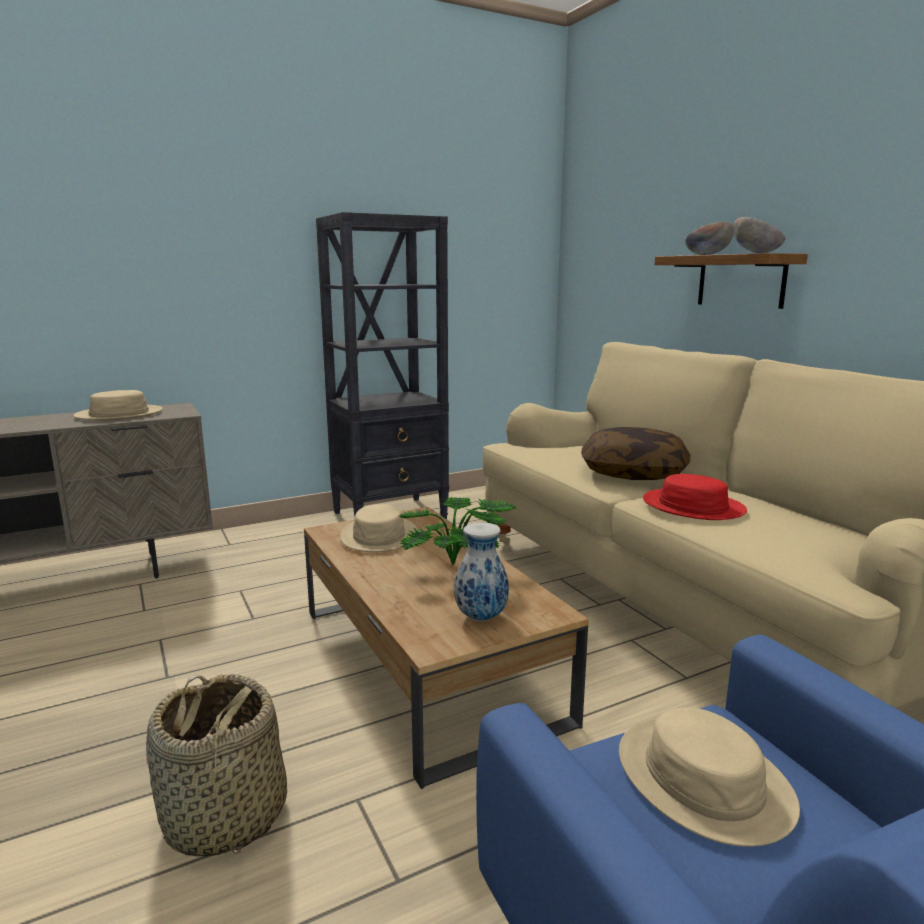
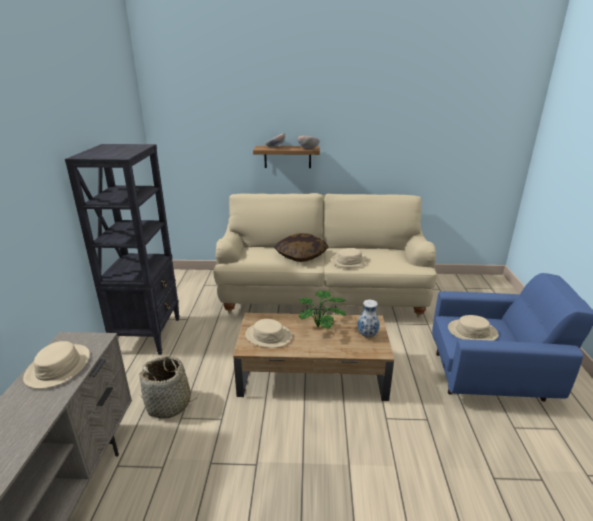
camera: 60 degrees left, 10 degrees up
(224, 817) = (377, 458): basket -> basket (169, 404)
(692, 506) = (349, 261): red hat -> beige hat

